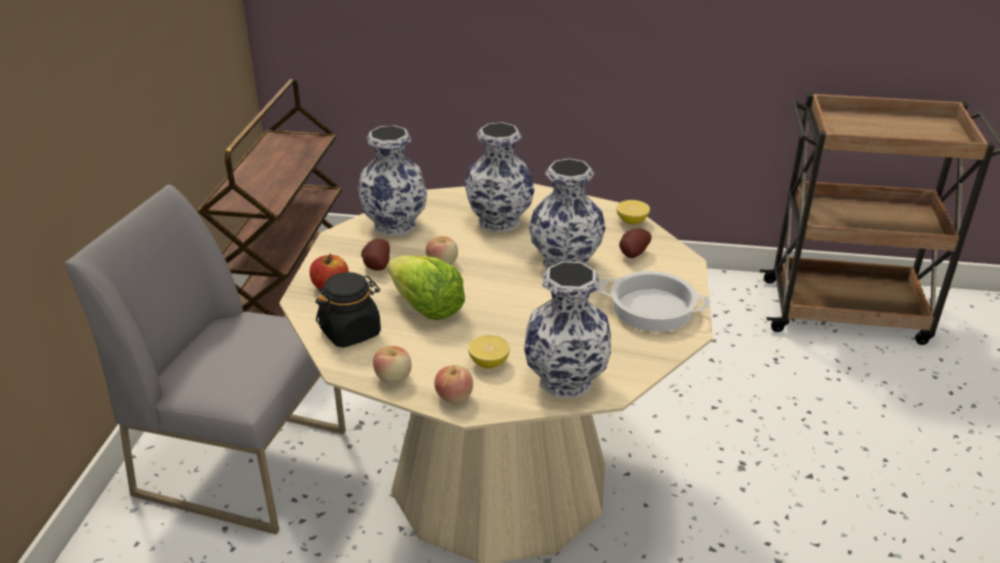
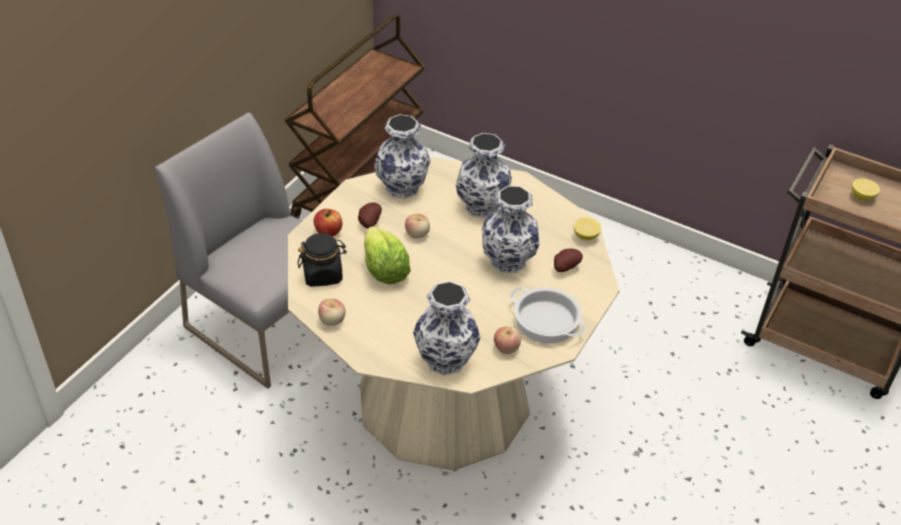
camera: 20 degrees right, 10 degrees up
(454, 397) = (363, 348): apple -> apple (506, 348)
(489, 362) = (402, 329): lemon -> lemon (862, 196)

